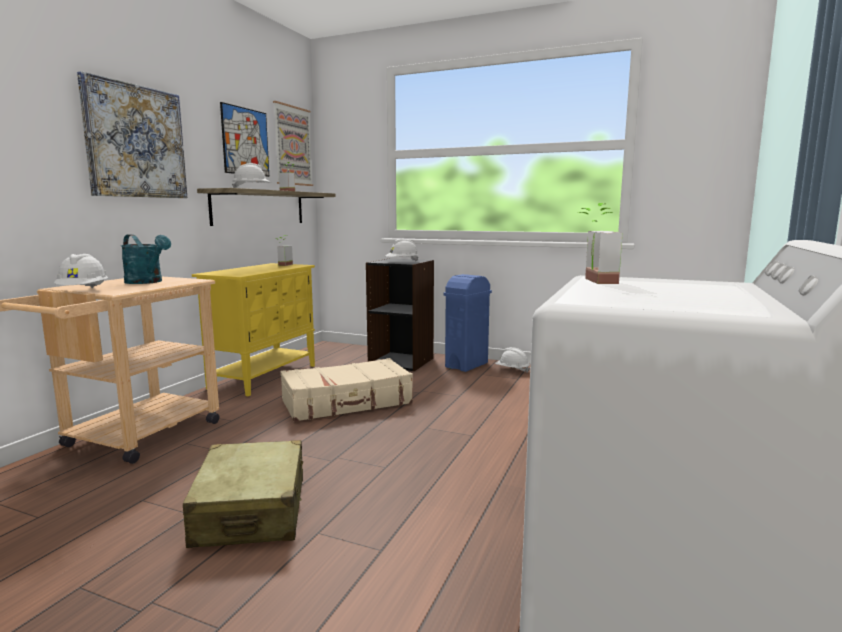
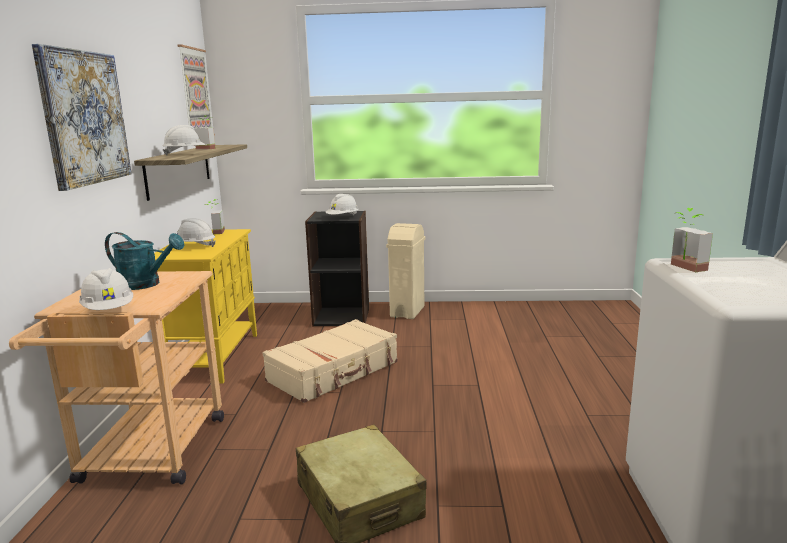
camera: 20 degrees left, 5 degrees up
(245, 141) = (162, 96): picture -> none
(467, 365) = (408, 311): blue trash can -> beige trash can
(512, 370) = (452, 311): white hard hat -> white hard hat (194, 246)

